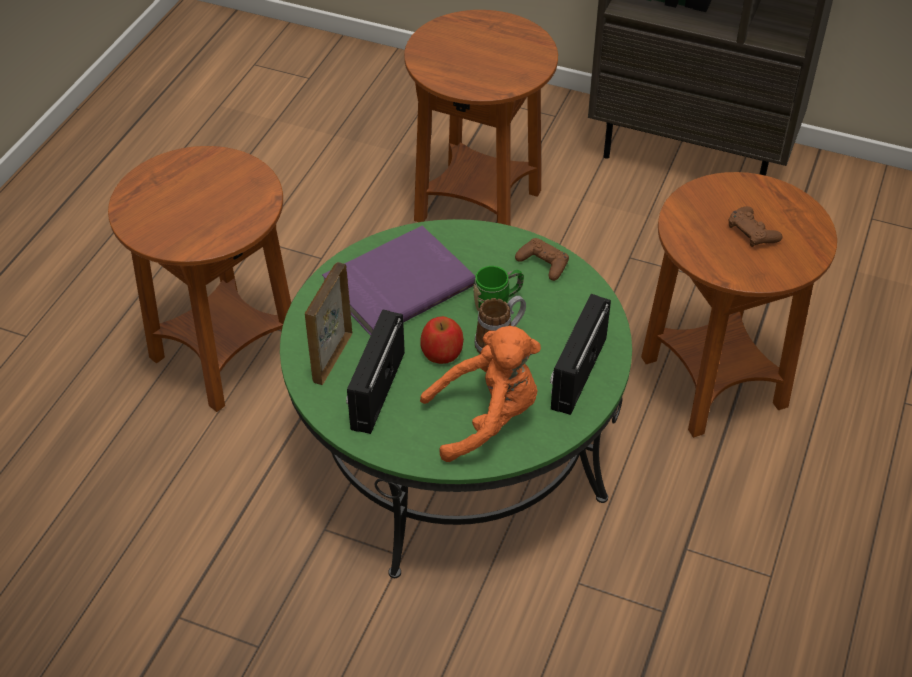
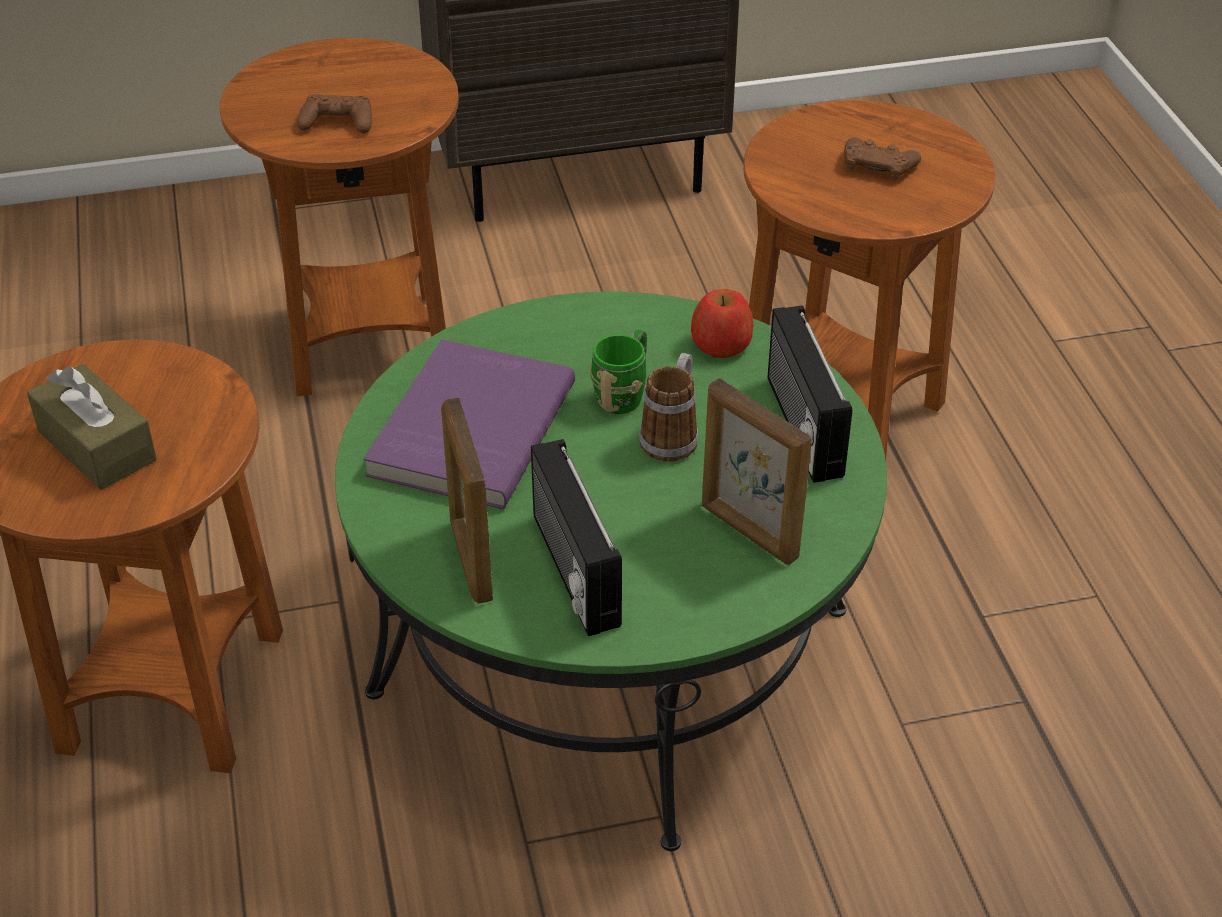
camera: 35 degrees left, 5 degrees down
(185, 205) = (97, 445): none -> brown tissue box
(442, 352) = (611, 482): apple -> apple (721, 344)
(487, 418) = (748, 532): orange plush toy -> picture frame
(543, 263) = (632, 321): brown game controller -> brown game controller (337, 122)

